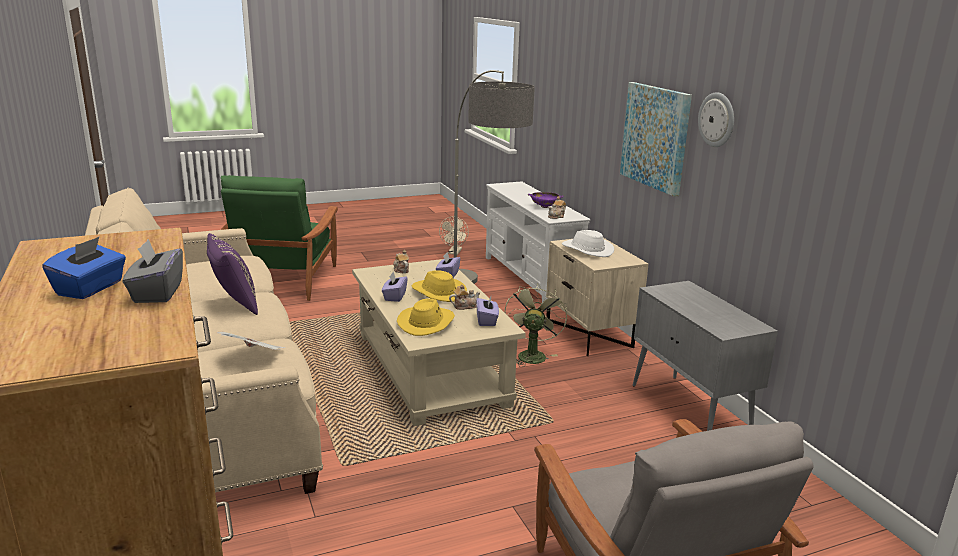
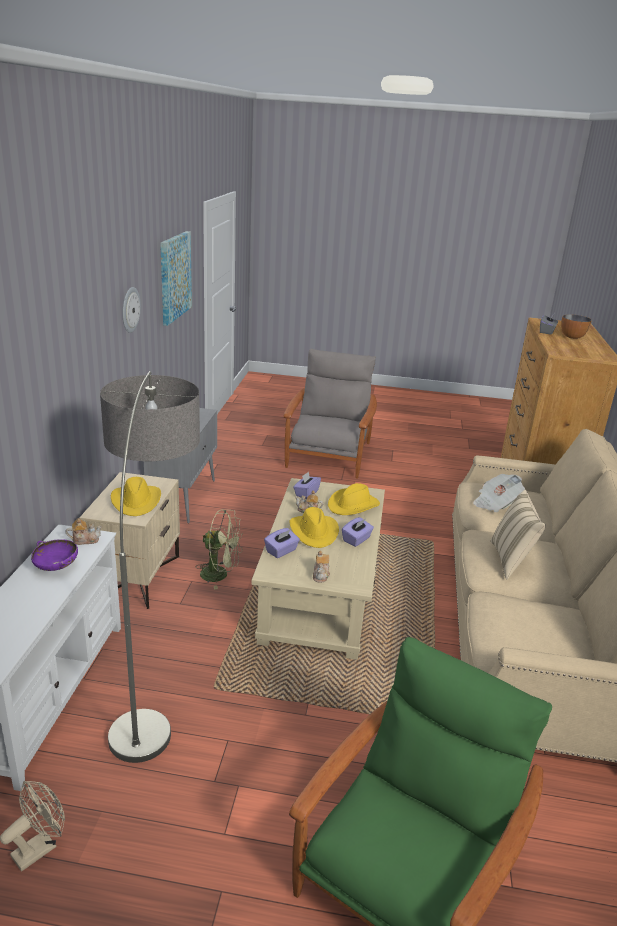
camera: 150 degrees left, 5 degrees up
(90, 288) = (572, 337): blue tissue box -> bowl
(234, 305) = (511, 560): purple pillow -> beige pillow
(531, 354) = (220, 575): green fan -> green fan turned 120 degrees counterclockwise
(587, 250) = (136, 501): white hat -> yellow hat
(655, 137) = (97, 363): picture -> picture (174, 277)

